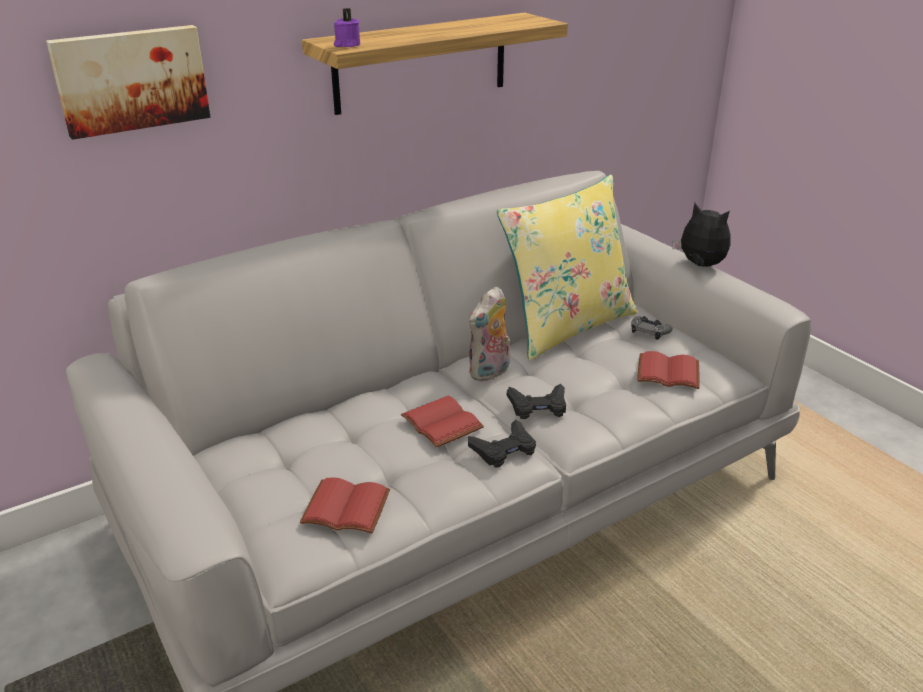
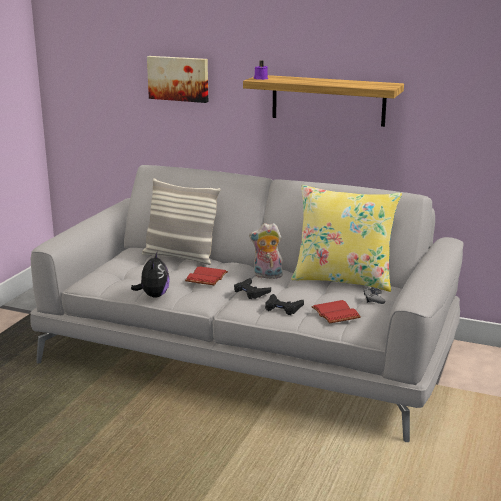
camera: 55 degrees right, 10 degrees down
(326, 416) = (180, 257): none -> pillow
(344, 509) = (122, 279): red book -> none
(504, 449) = (205, 295): black game controller -> black game controller (283, 308)
(700, 265) = (430, 272): plush toy -> plush toy (153, 295)

